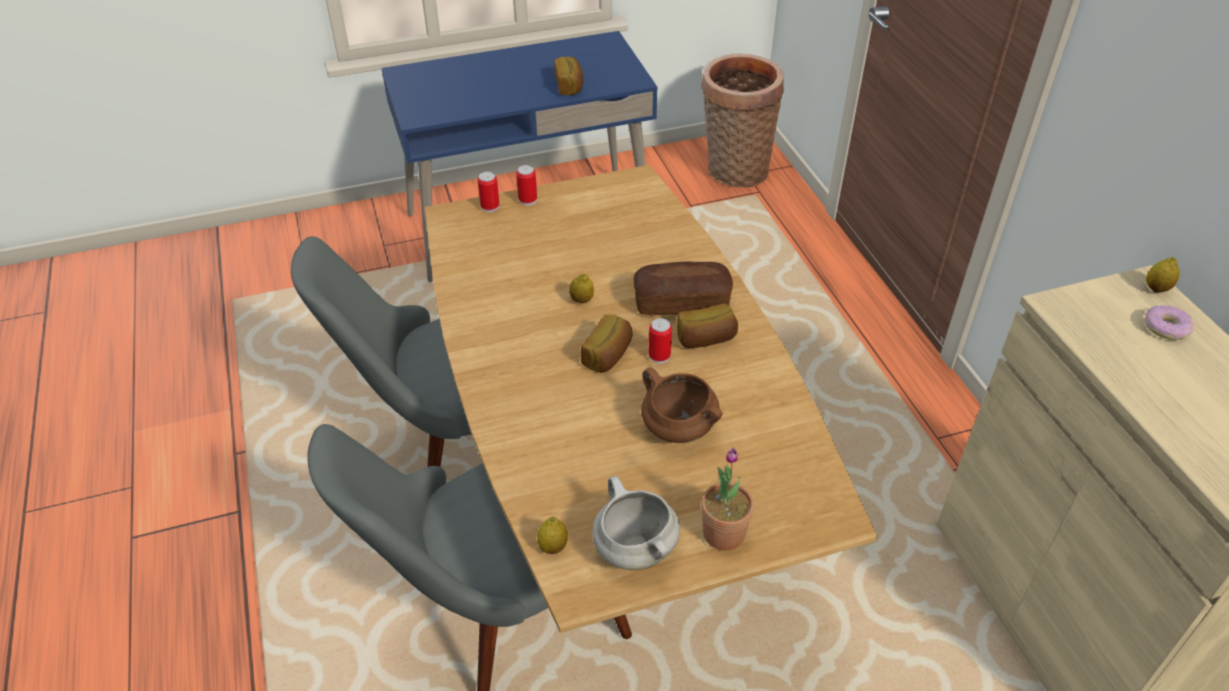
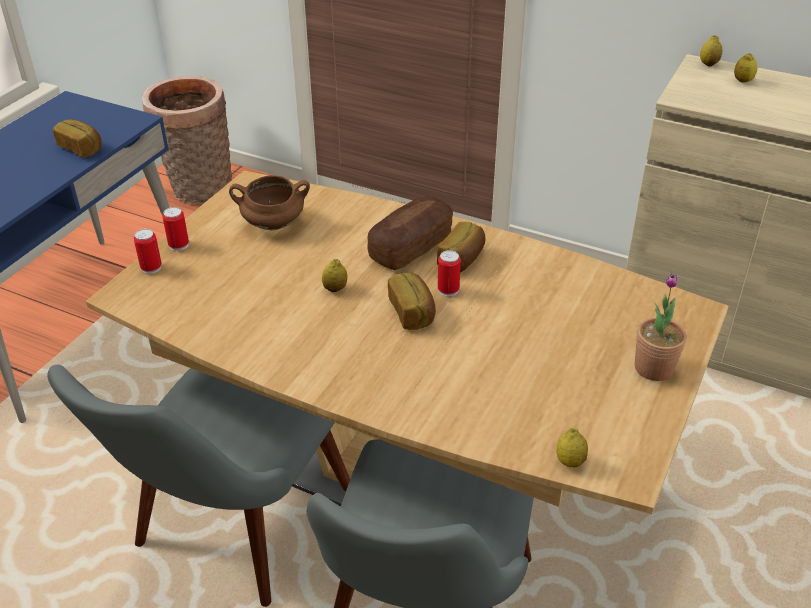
camera: 45 degrees left, 5 degrees down
(633, 548) = (619, 420): white cooking pot -> none
(677, 428) = (530, 327): brown cooking pot -> brown cooking pot (272, 225)
(1165, 327) = (743, 81): donut -> lemon

